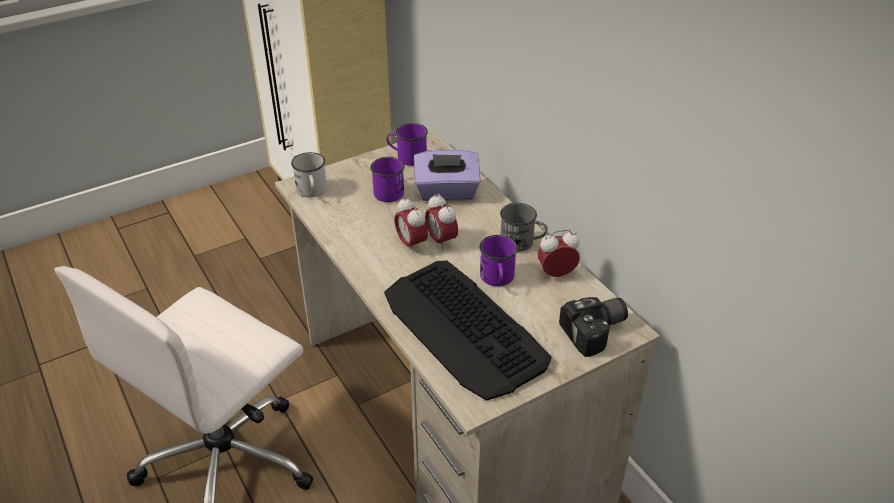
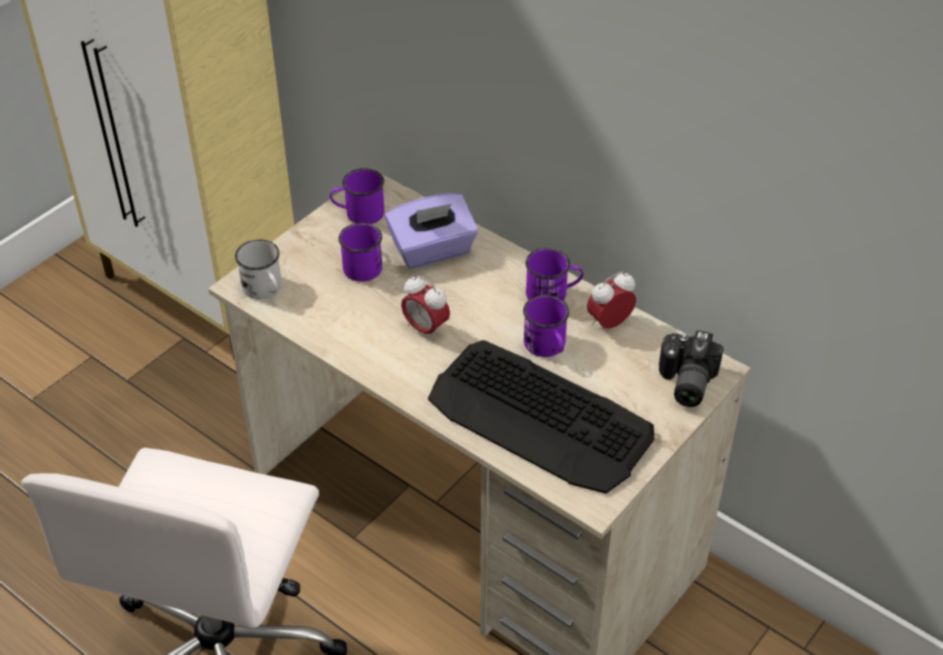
camera: 20 degrees left, 5 degrees up
(441, 241) = (459, 315): alarm clock -> none
(522, 242) = (553, 294): grey mug -> purple mug
(596, 332) = (684, 382): camera -> camera turned 150 degrees clockwise

